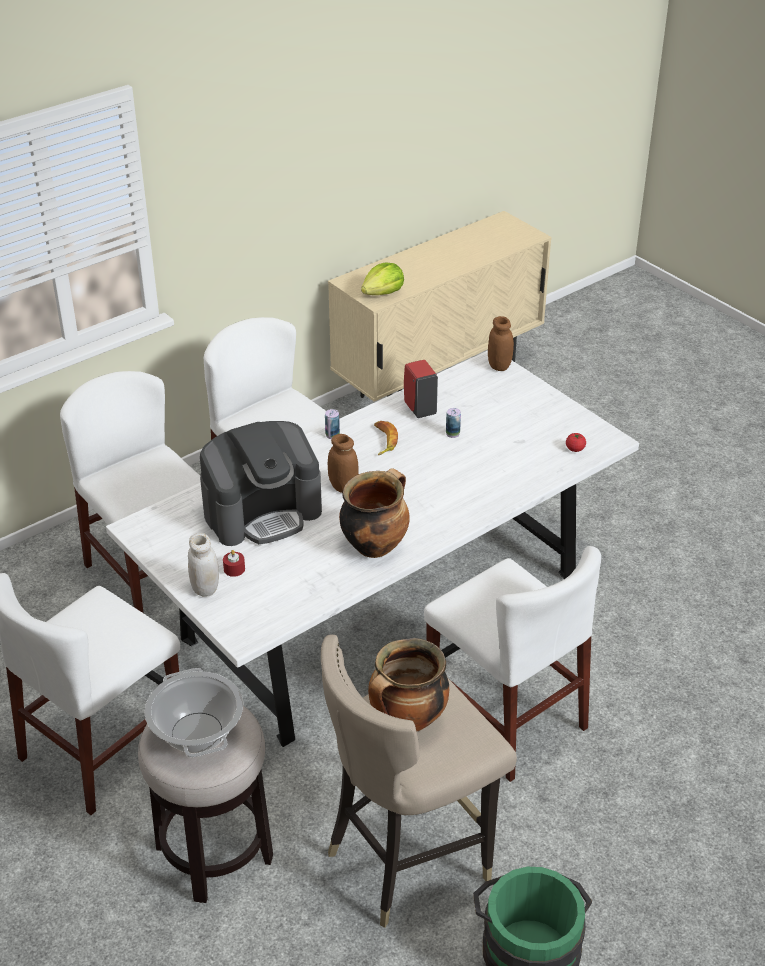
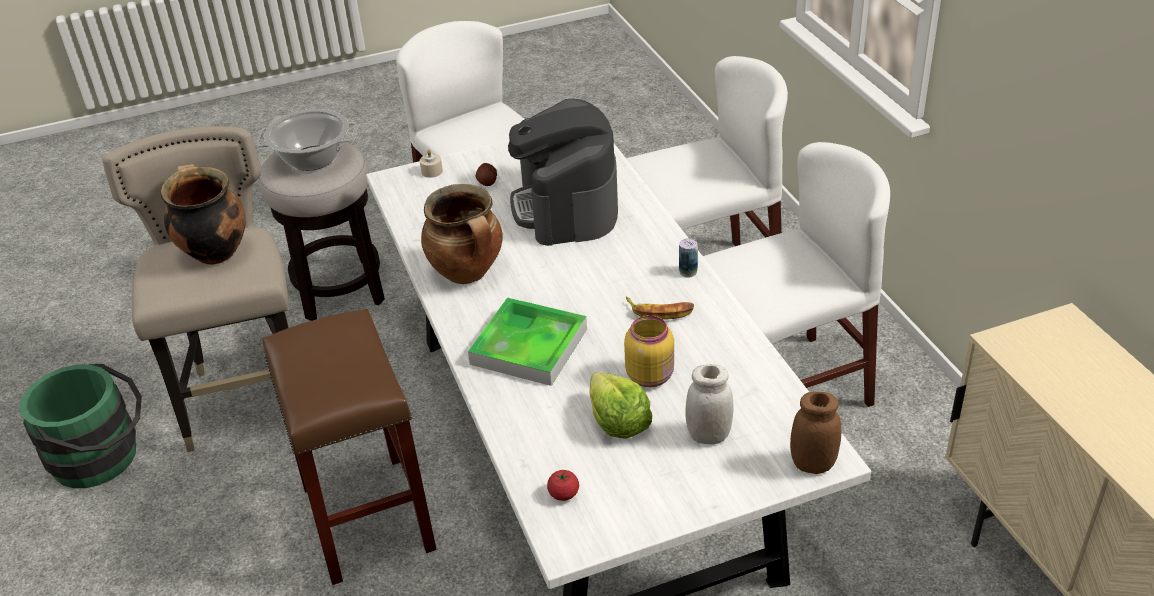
camera: 110 degrees right, 0 degrees up
(205, 588) = (470, 164): white jar -> white jar (708, 435)
(223, 611) = (432, 171): none -> beige candle
(234, 569) = (487, 182): red candle -> potato
(343, 486) = (582, 266): brown jar -> none
(383, 293) = (1028, 353): lettuce -> lettuce (618, 421)
(419, 408) = (721, 355): red soap dispenser -> none
(448, 492) = (529, 346): none -> tray
(452, 434) = (651, 375): can -> yellow jar
(505, 717) = (366, 516): white chair -> brown stool

